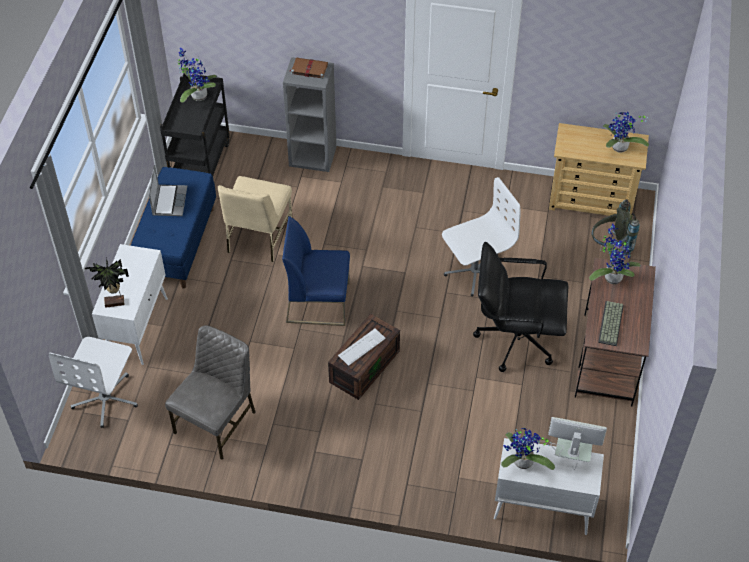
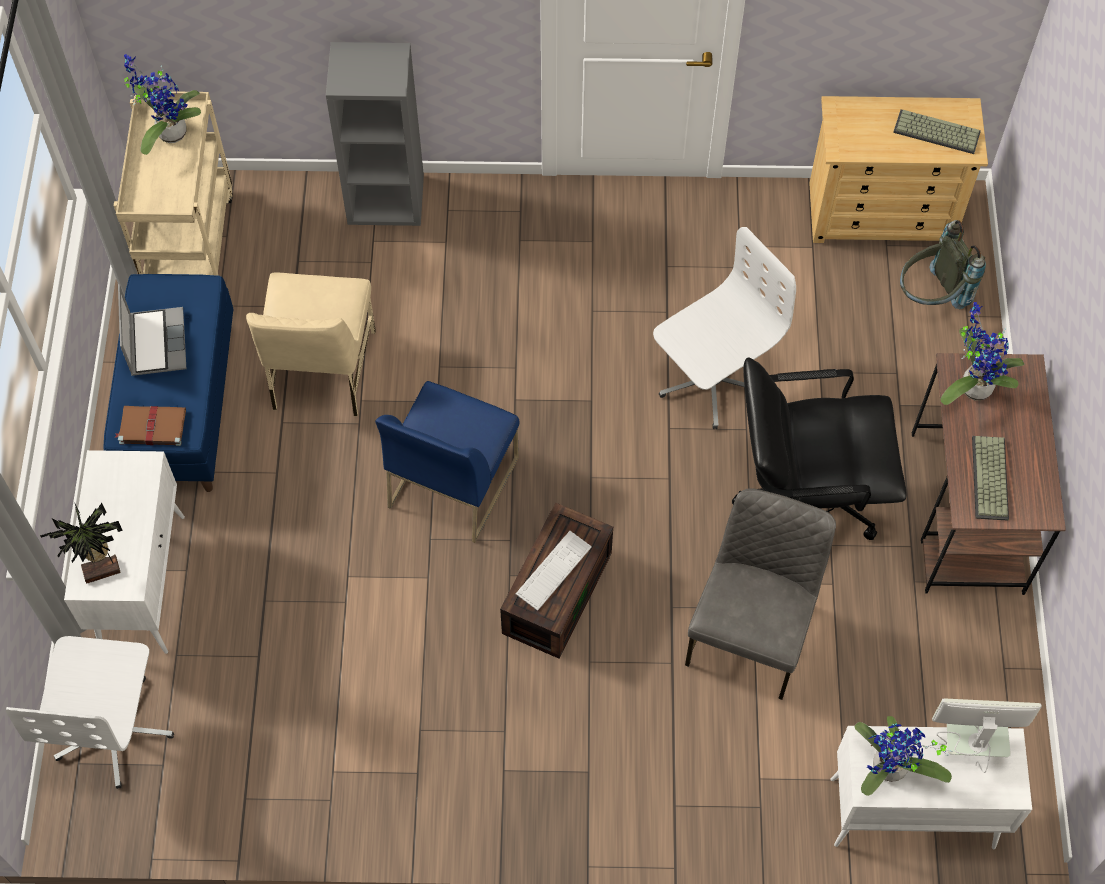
camera: 10 degrees left, 10 degrees up
(200, 164) = (189, 243): black cart -> beige cart
(217, 422) = (321, 742): grey chair -> grey chair (751, 632)
(308, 69) = (367, 62): brown book -> brown book (151, 427)
(318, 302) = (453, 481): blue chair -> blue chair turned 60 degrees counterclockwise
(619, 149) = (935, 133): potted plant -> keyboard

